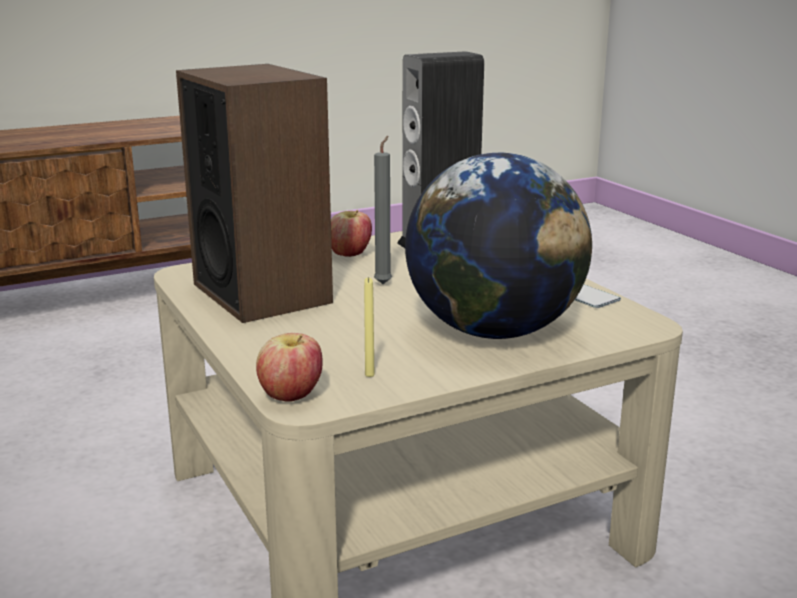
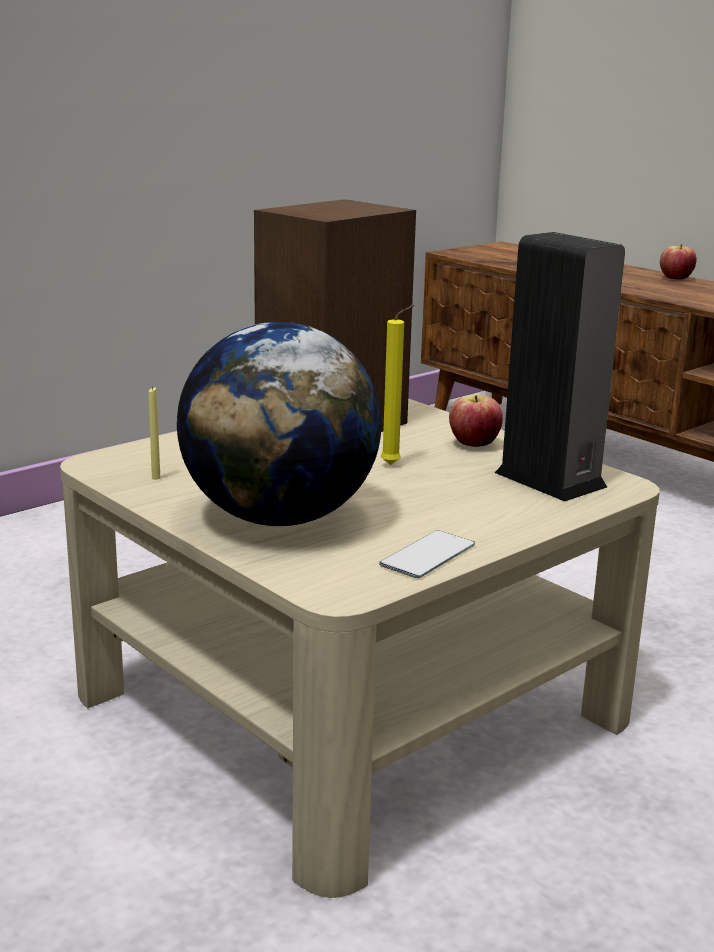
camera: 75 degrees right, 0 degrees up
(291, 396) = (108, 458): apple -> apple (675, 279)
(384, 283) = (393, 465): grey candle -> yellow candle

